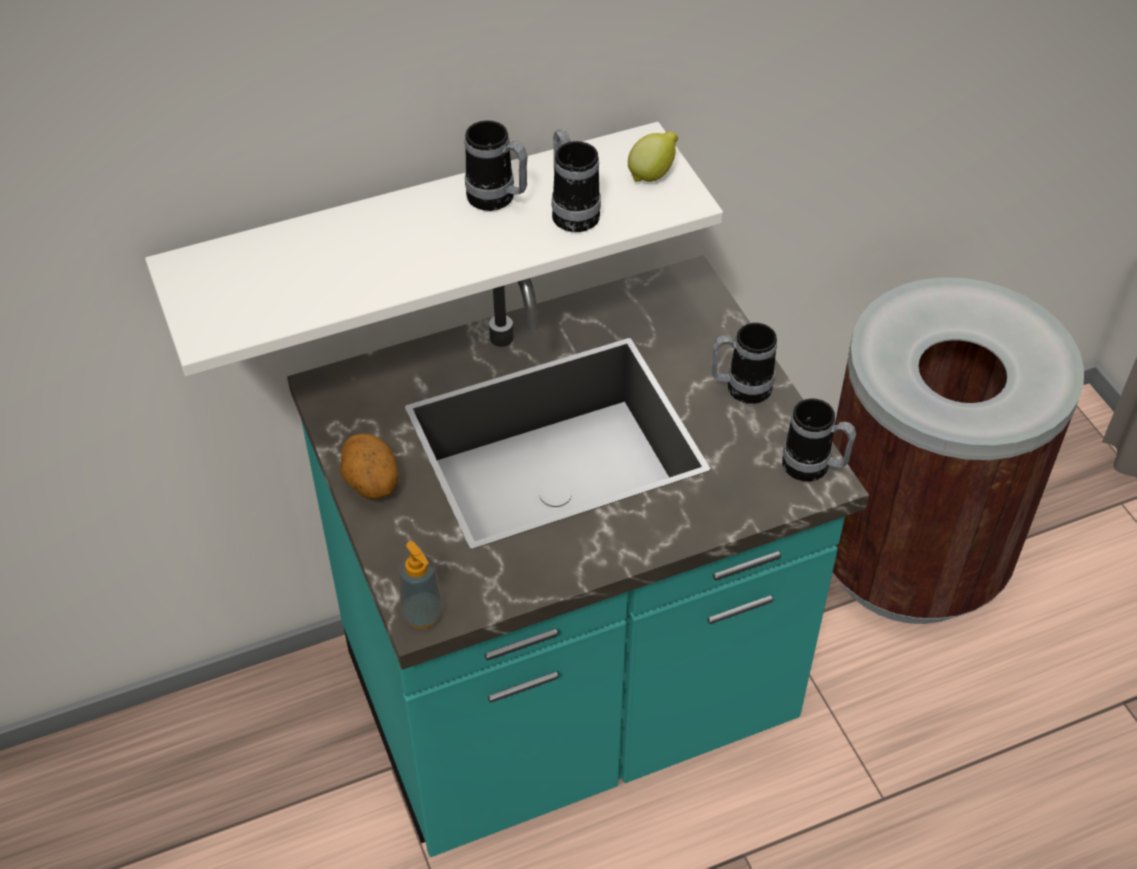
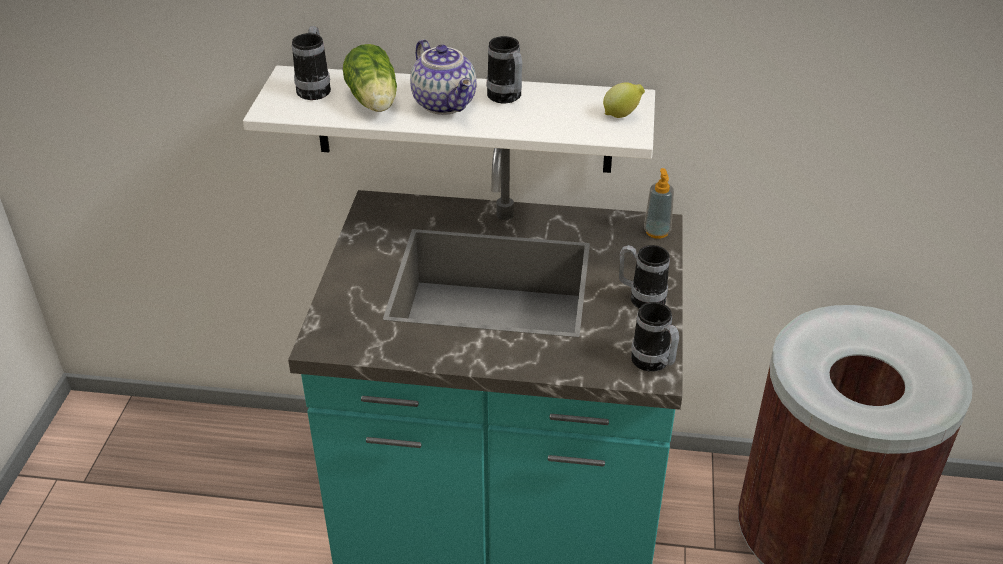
camera: 30 degrees right, 10 degrees down
(335, 269) = (374, 102): none -> lettuce
(371, 484) = (354, 262): potato -> none
(422, 614) = (321, 343): soap dispenser -> soap dispenser (657, 232)
(429, 236) = (446, 104): none -> teapot
(572, 211) = (549, 118): mug -> mug (315, 88)

